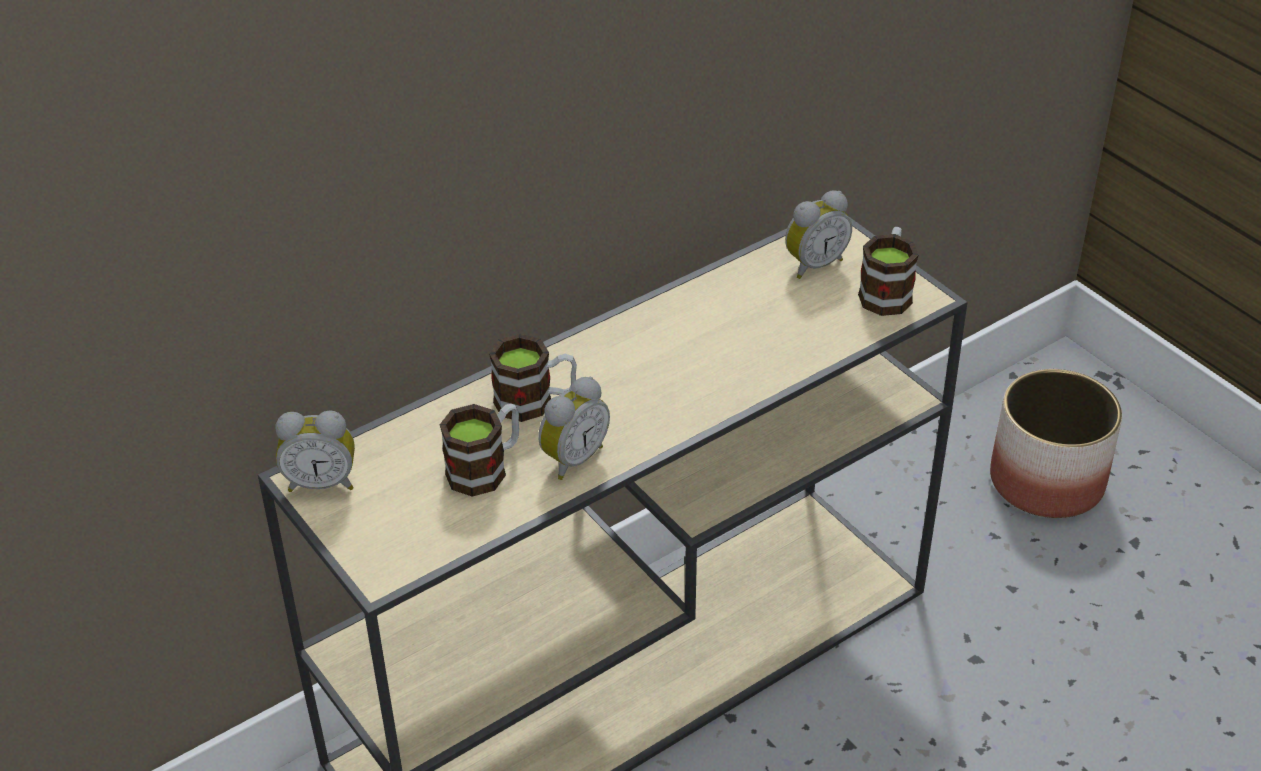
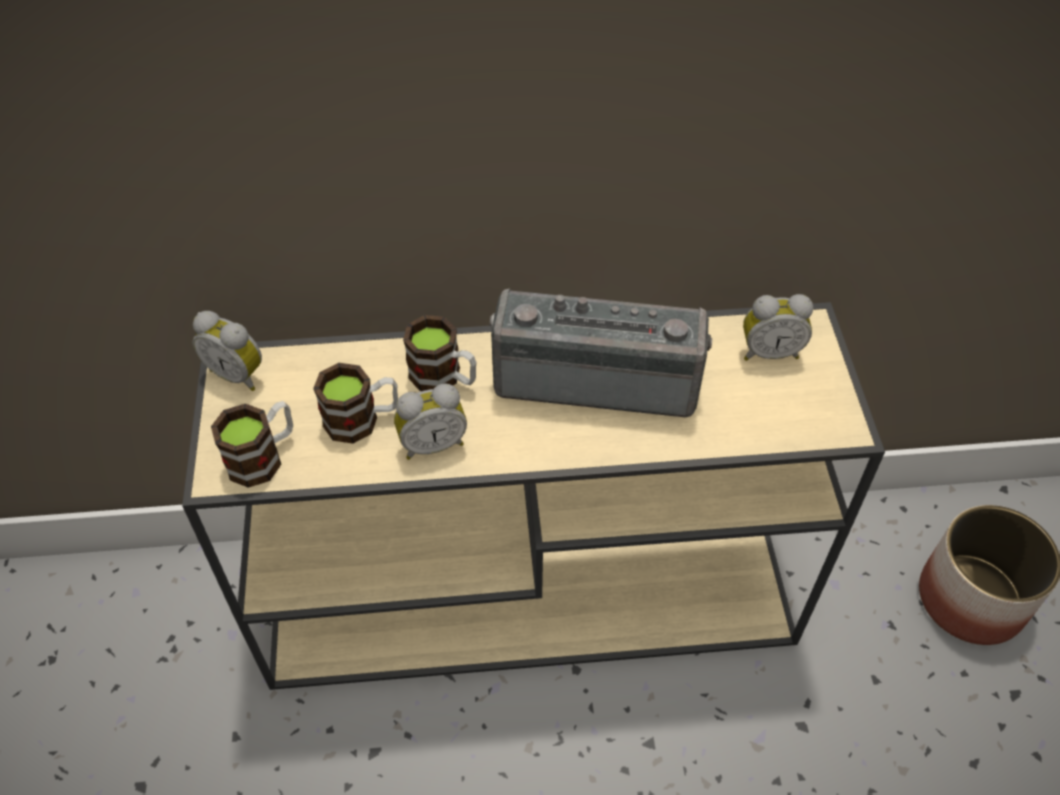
camera: 30 degrees right, 10 degrees up
(679, 343) = (597, 377): none -> radio
(887, 291) = (816, 407): mug -> mug (263, 456)

